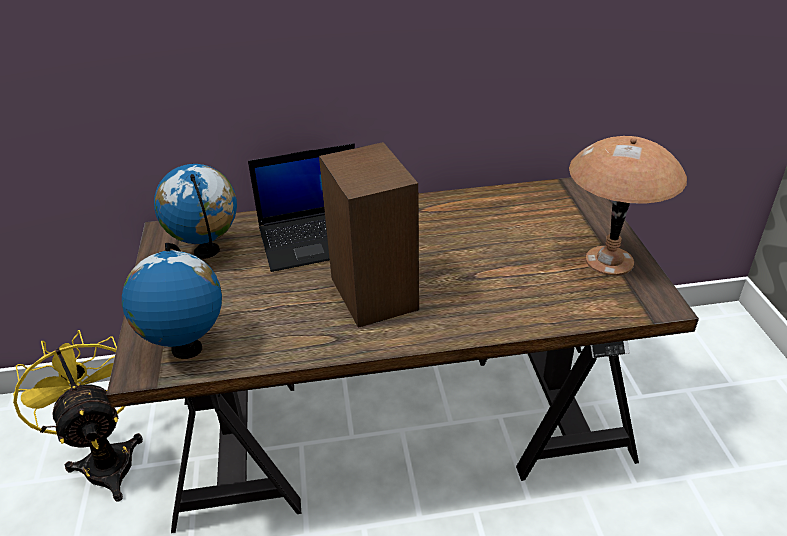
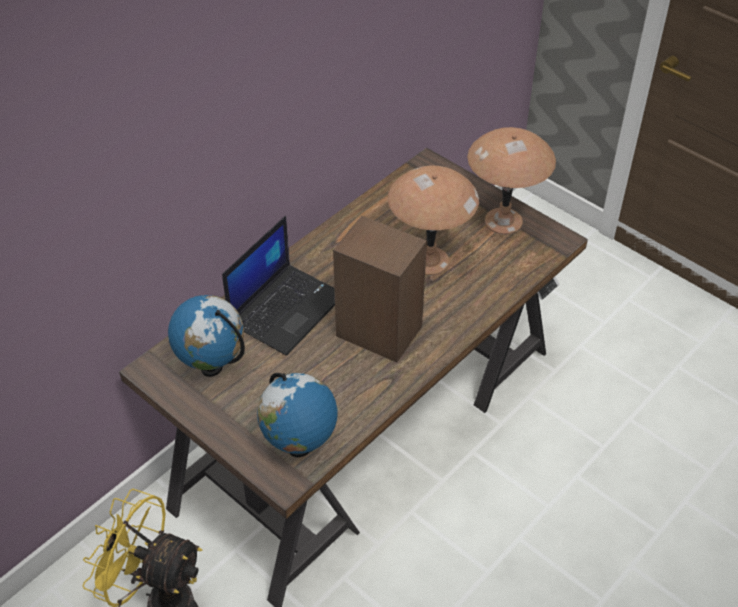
camera: 40 degrees left, 10 degrees up
(490, 260) = (428, 261): none -> brown table lamp

